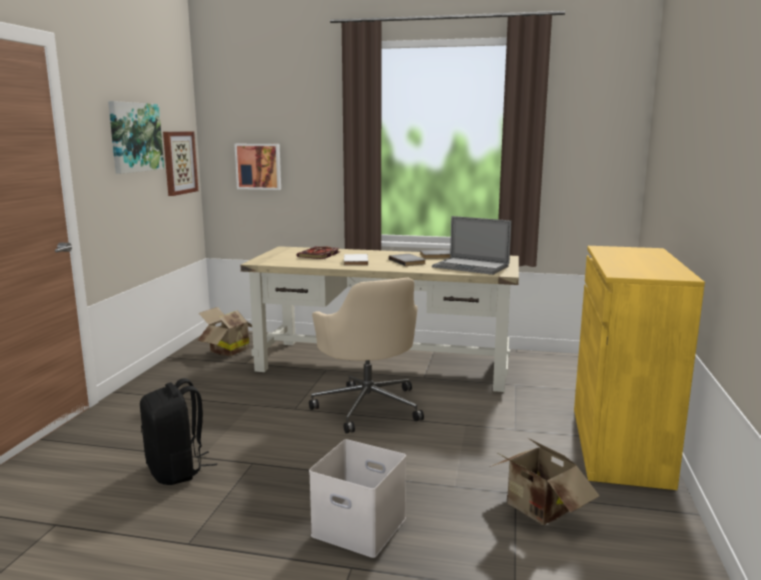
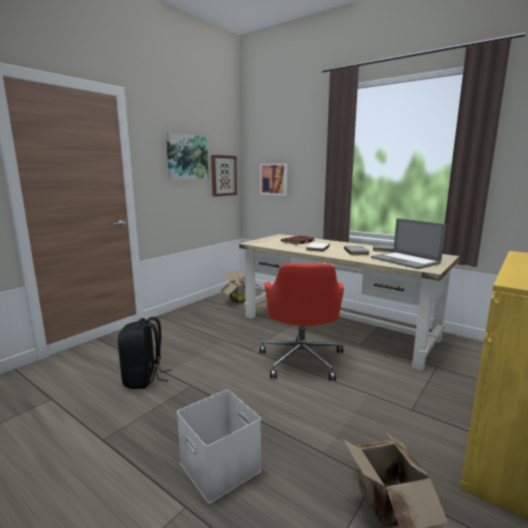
camera: 25 degrees right, 0 degrees up
(368, 406) = (301, 359): beige office chair -> red office chair

